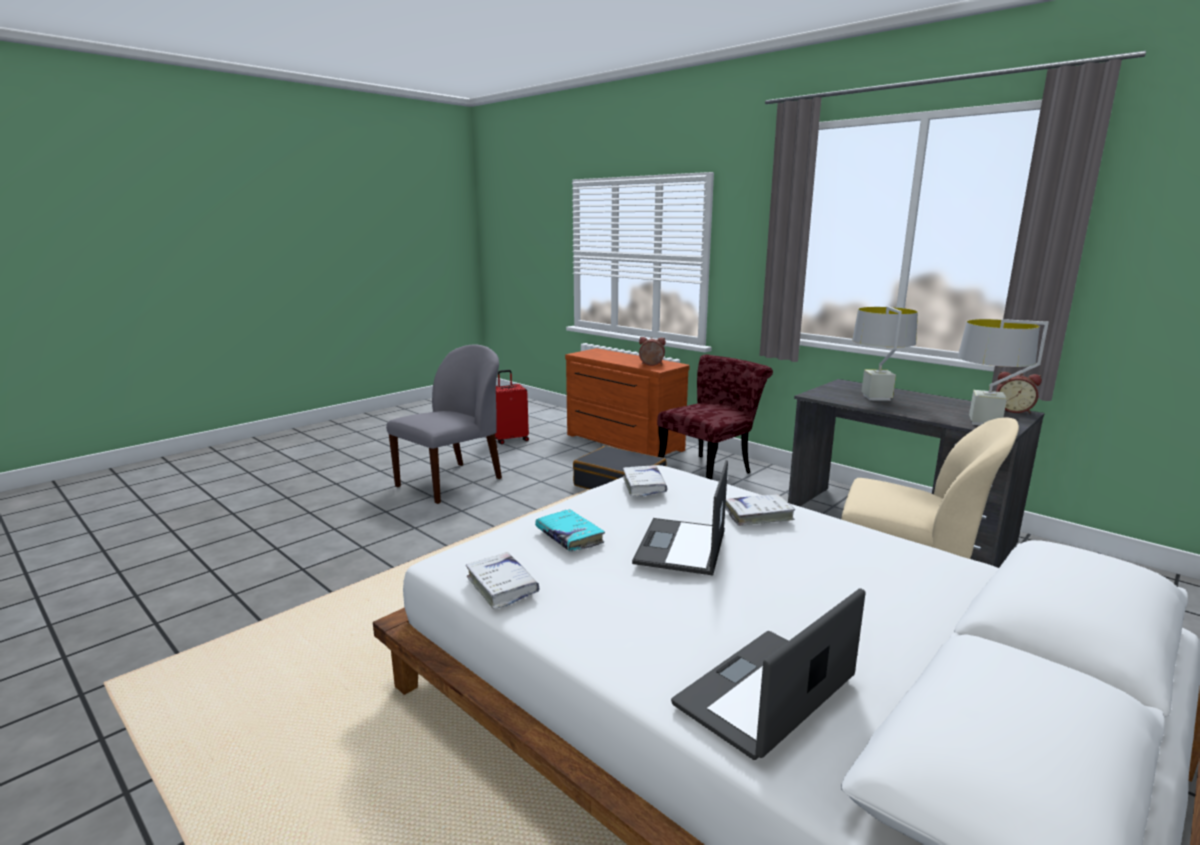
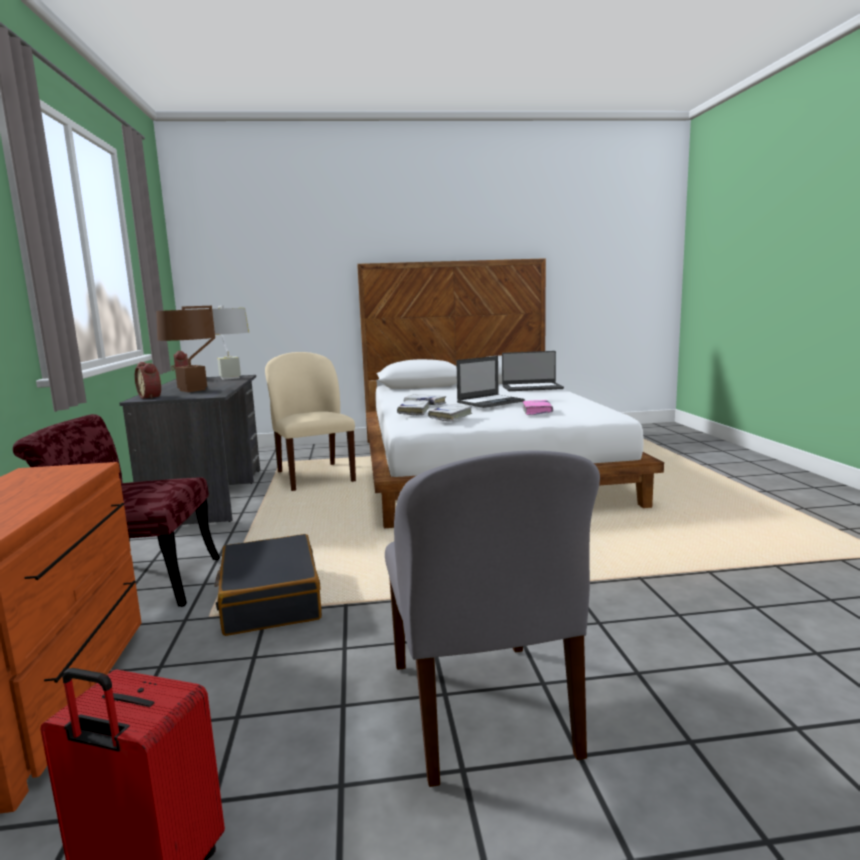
camera: 140 degrees left, 5 degrees down
(451, 482) = (482, 711): grey chair -> grey chair turned 90 degrees counterclockwise
(502, 586) = (594, 406): white book -> white book (413, 412)
(569, 537) = (537, 411): turquoise book -> pink book
(651, 365) = (54, 477): alarm clock -> alarm clock (152, 397)
(876, 397) = (193, 390): grey table lamp -> brown table lamp

